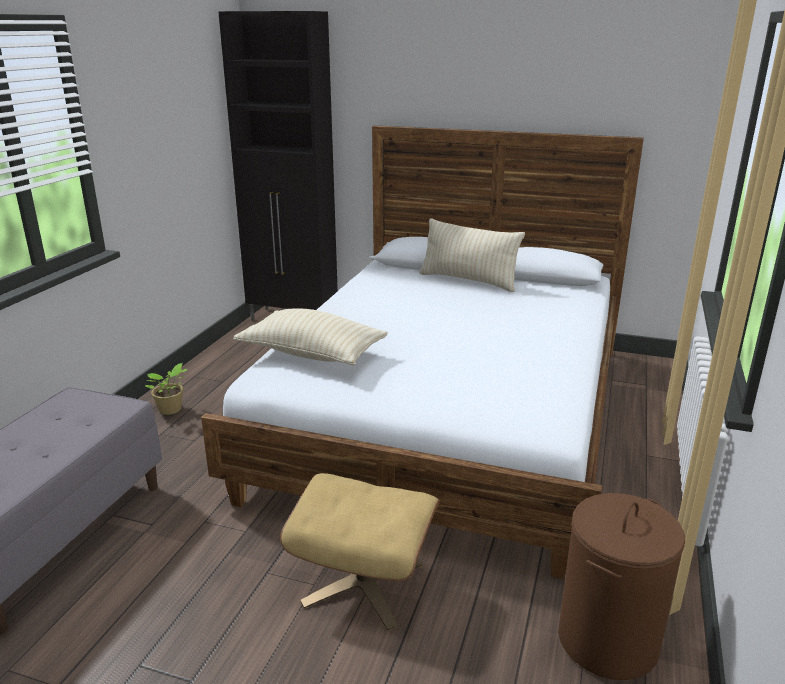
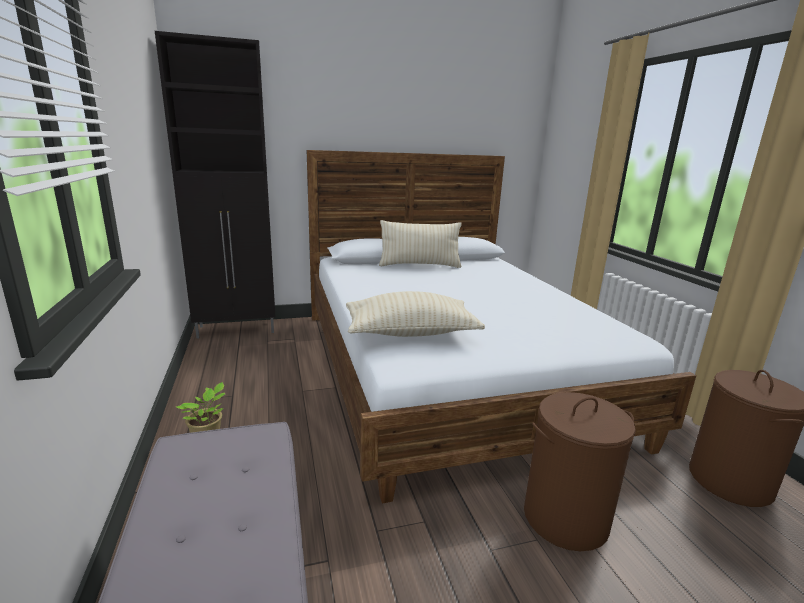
camera: 35 degrees left, 5 degrees down
(364, 582) = (565, 518): beige ottoman -> brown laundry basket

